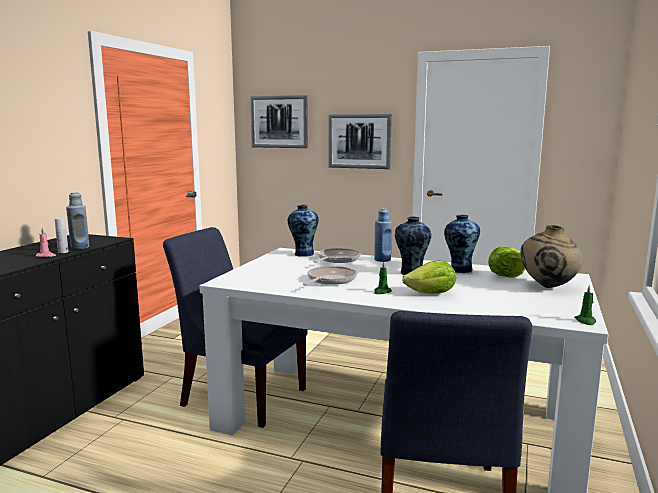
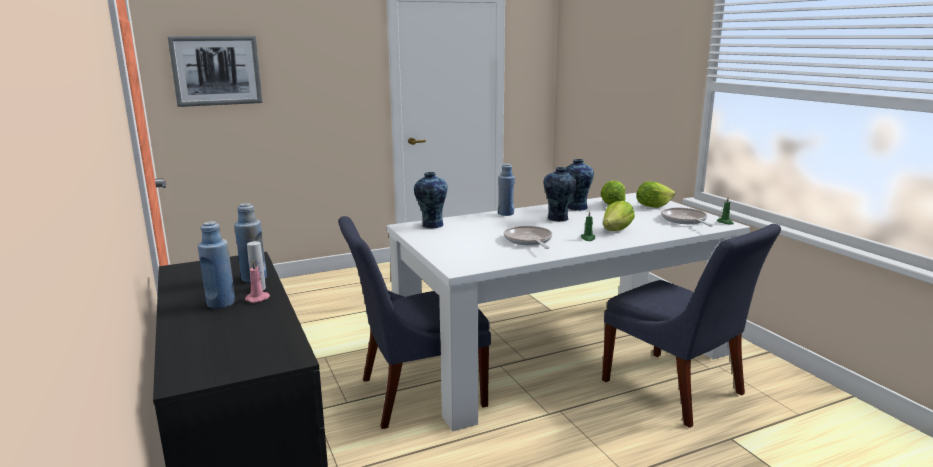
camera: 45 degrees left, 5 degrees up
(29, 253) = (221, 303): none -> blue bottle
(337, 260) = (475, 222): frying pan -> frying pan (685, 220)
(359, 141) = (328, 90): picture -> none
(548, 287) = (652, 206): beige vase -> lettuce

